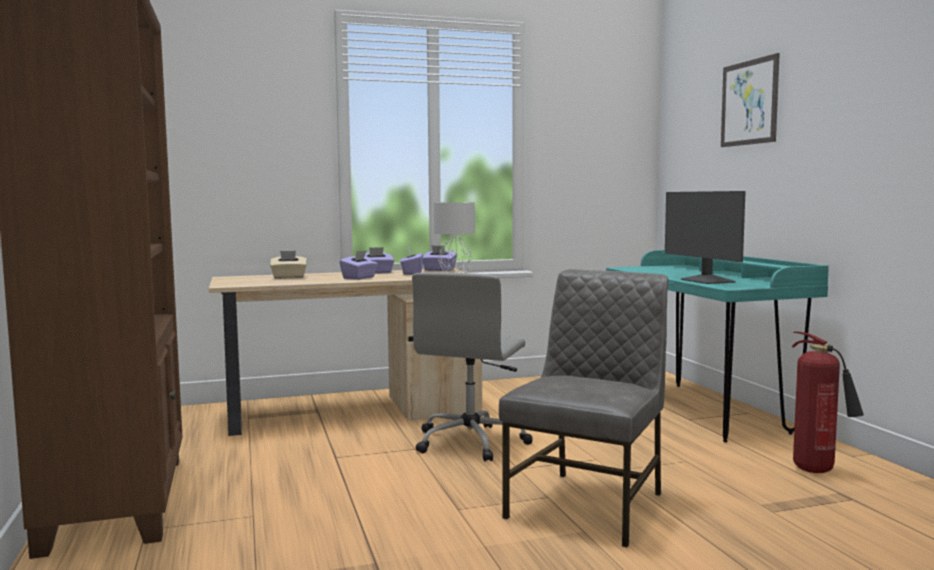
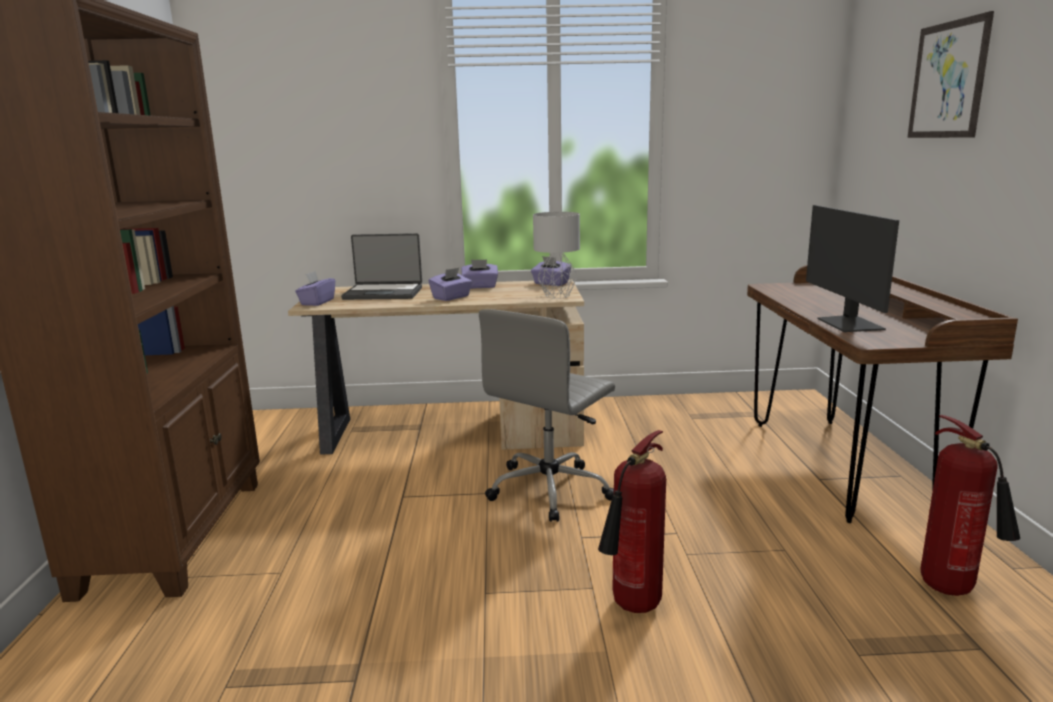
camera: 15 degrees right, 10 degrees up
(289, 277) = (384, 293): beige tissue box -> laptop
(412, 273) = (515, 290): purple tissue box -> purple tissue box (317, 302)
(589, 505) = (633, 608): grey chair -> fire extinguisher
(700, 410) = (839, 465): turquoise desk -> brown desk

